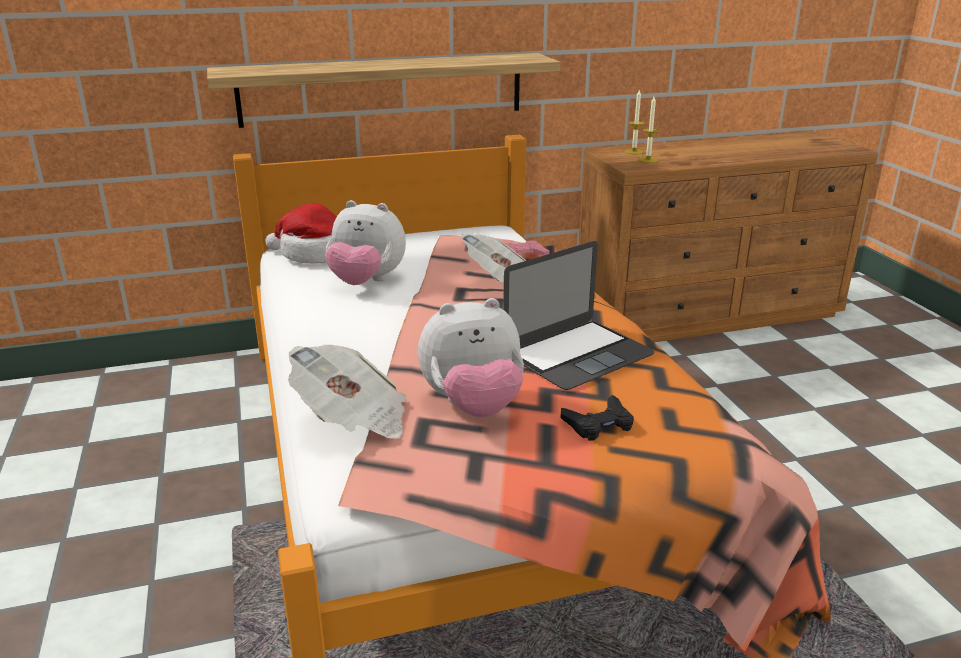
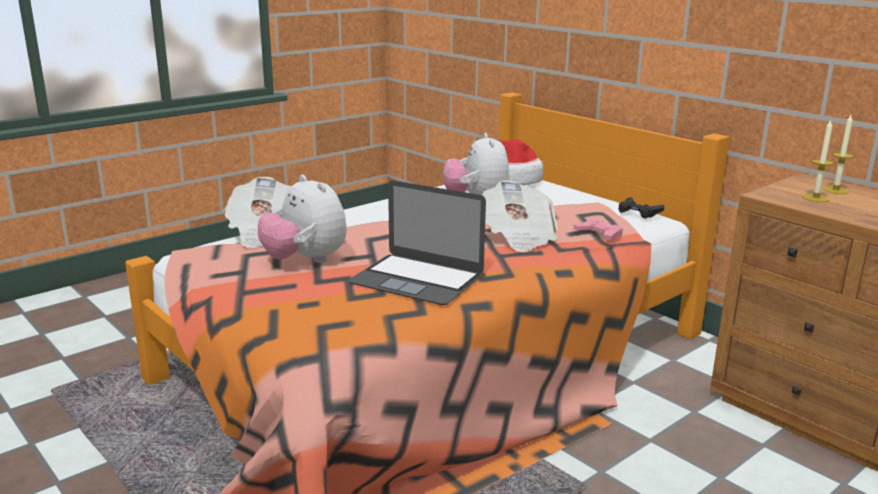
camera: 65 degrees right, 5 degrees down
(383, 89) = (620, 63): shelf -> none
(598, 424) = (306, 301): black game controller -> black game controller (639, 212)

